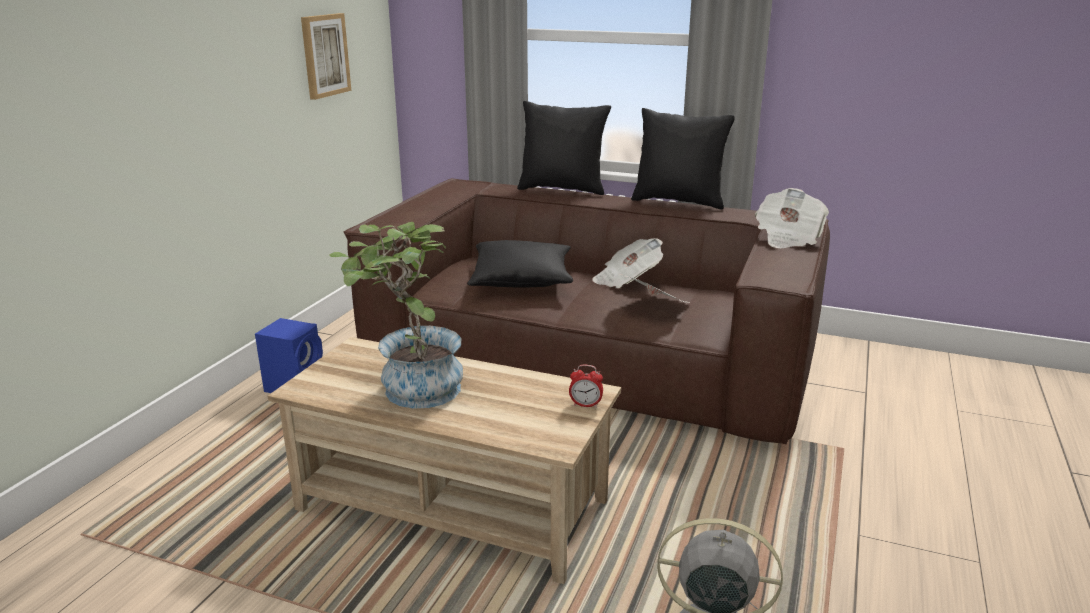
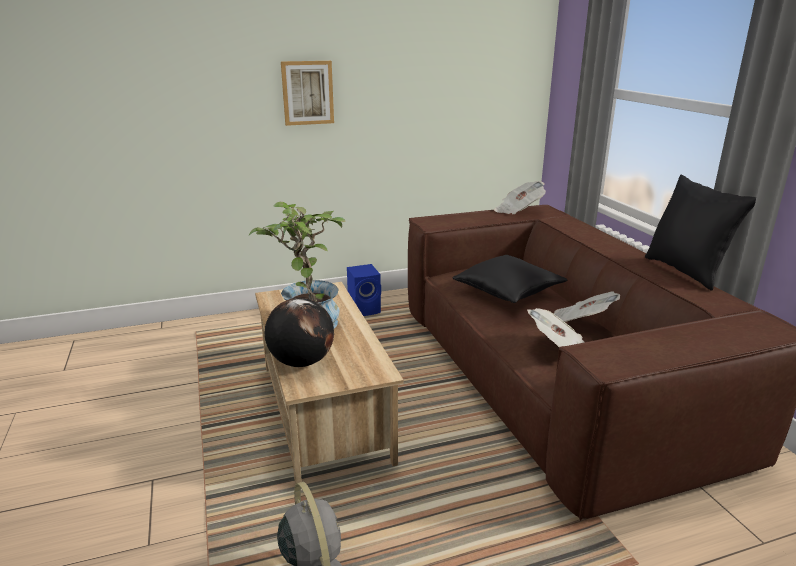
camera: 50 degrees right, 0 degrees up
(324, 55) = (468, 97): picture -> picture (307, 93)
(503, 426) = (301, 362): none -> globe
(562, 189) = (609, 233): black pillow -> none
(585, 405) = (361, 377): alarm clock -> none
(787, 238) = (710, 334): newspaper -> newspaper (518, 210)

